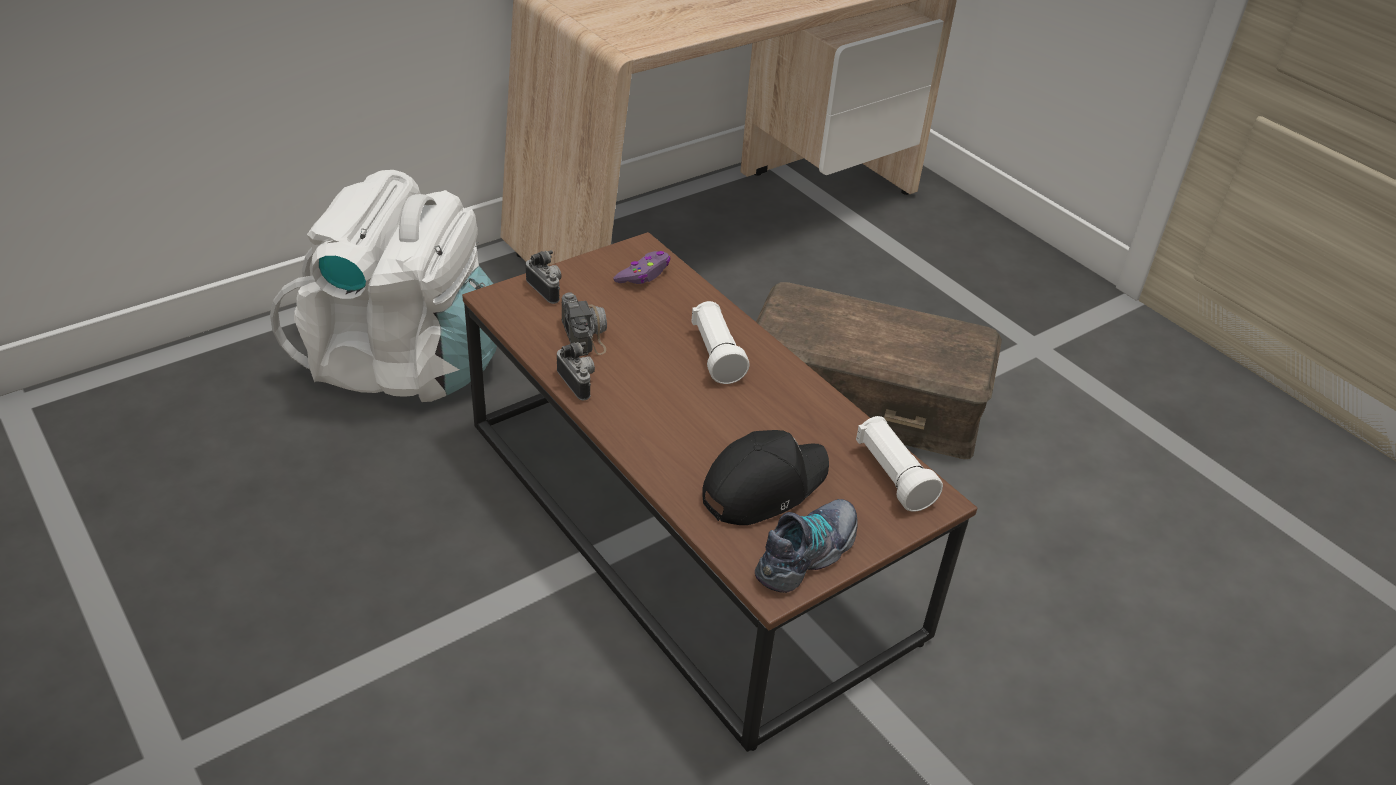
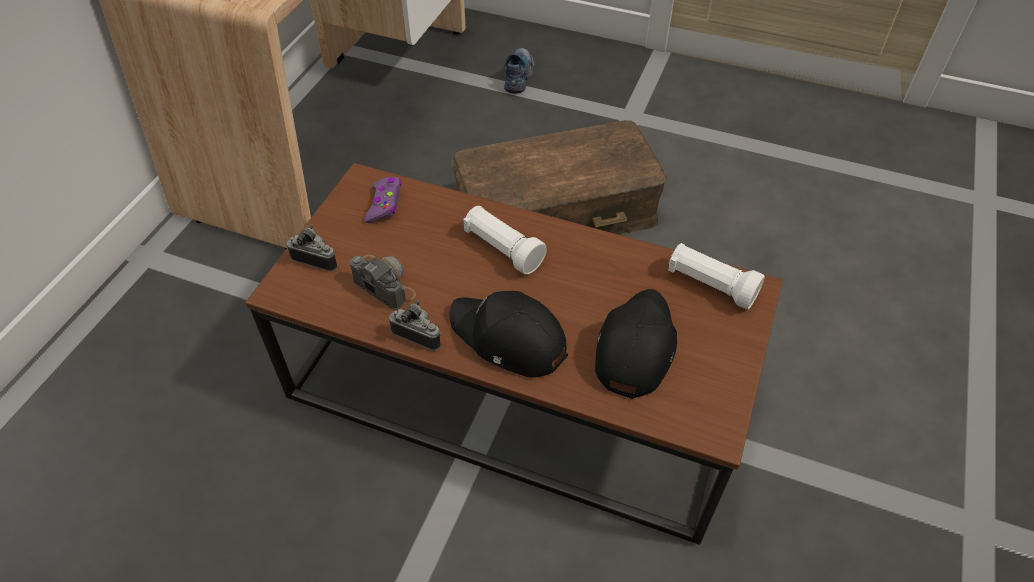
camera: 30 degrees left, 10 degrees up
(403, 364) = (176, 373): white backpack -> none
(652, 423) = (508, 339): none -> black cap
(808, 554) = (714, 387): shoe -> shoe (519, 75)

